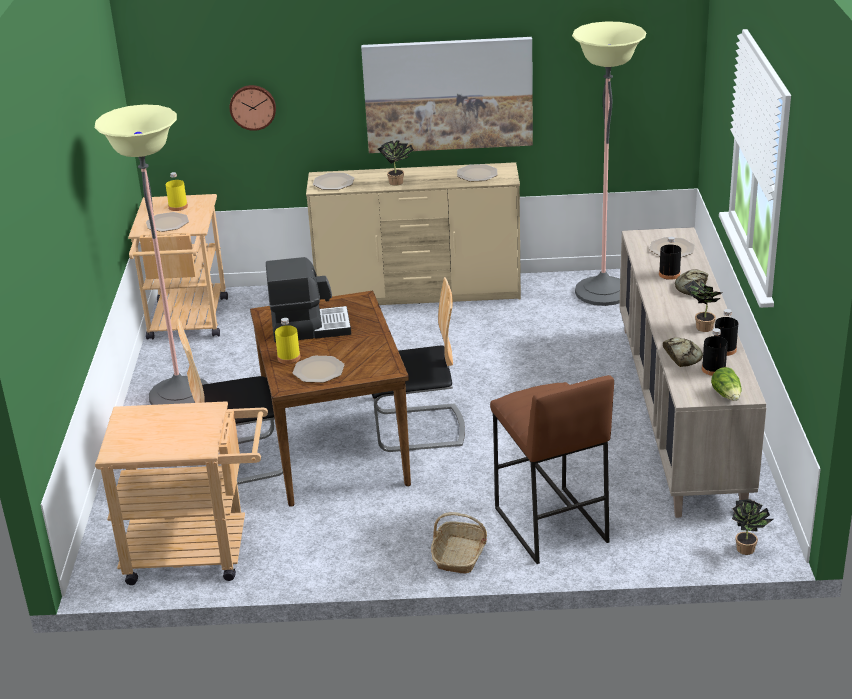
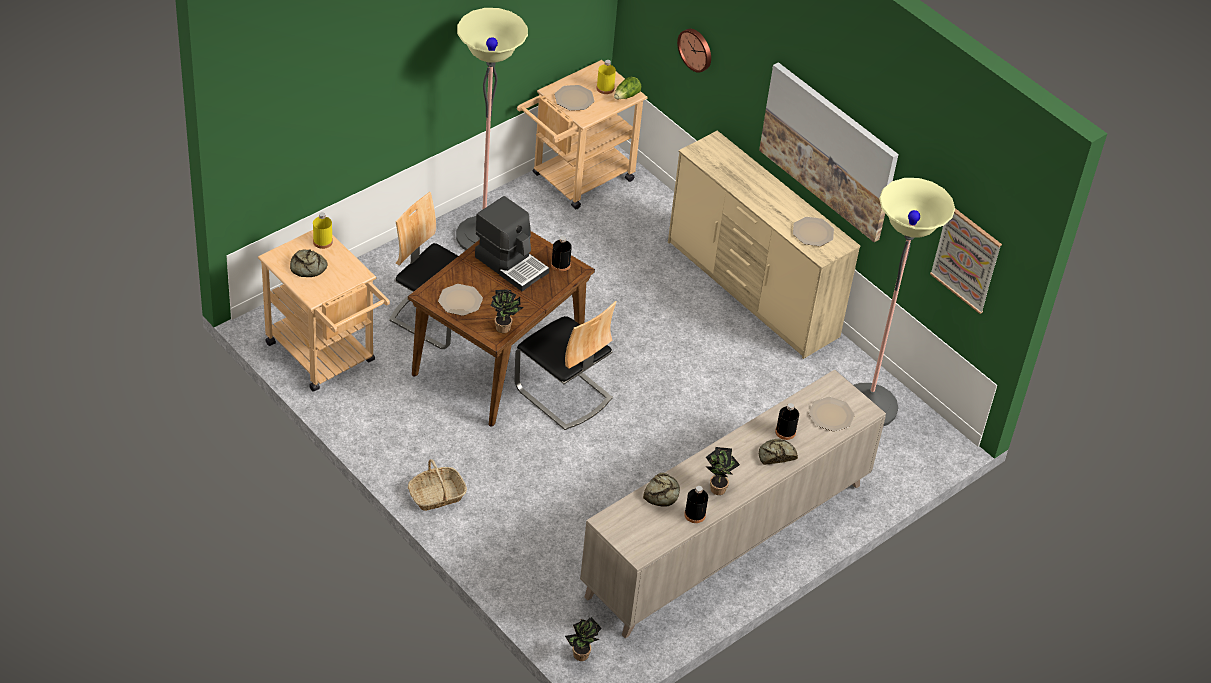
camera: 45 degrees right, 15 degrees up
(158, 437) = (307, 267): none -> bread
(288, 357) = (462, 275): yellow bottle -> yellow bottle (322, 241)
(333, 182) = (712, 155): plate -> none
(398, 182) = (751, 192): potted plant -> potted plant (505, 328)
(549, 525) = (513, 528): brown stool -> none
(635, 86) = (966, 258): none -> picture
(713, 369) = (659, 520): black bottle -> black bottle (560, 265)
(727, 395) = (628, 542): lettuce -> lettuce (626, 96)

